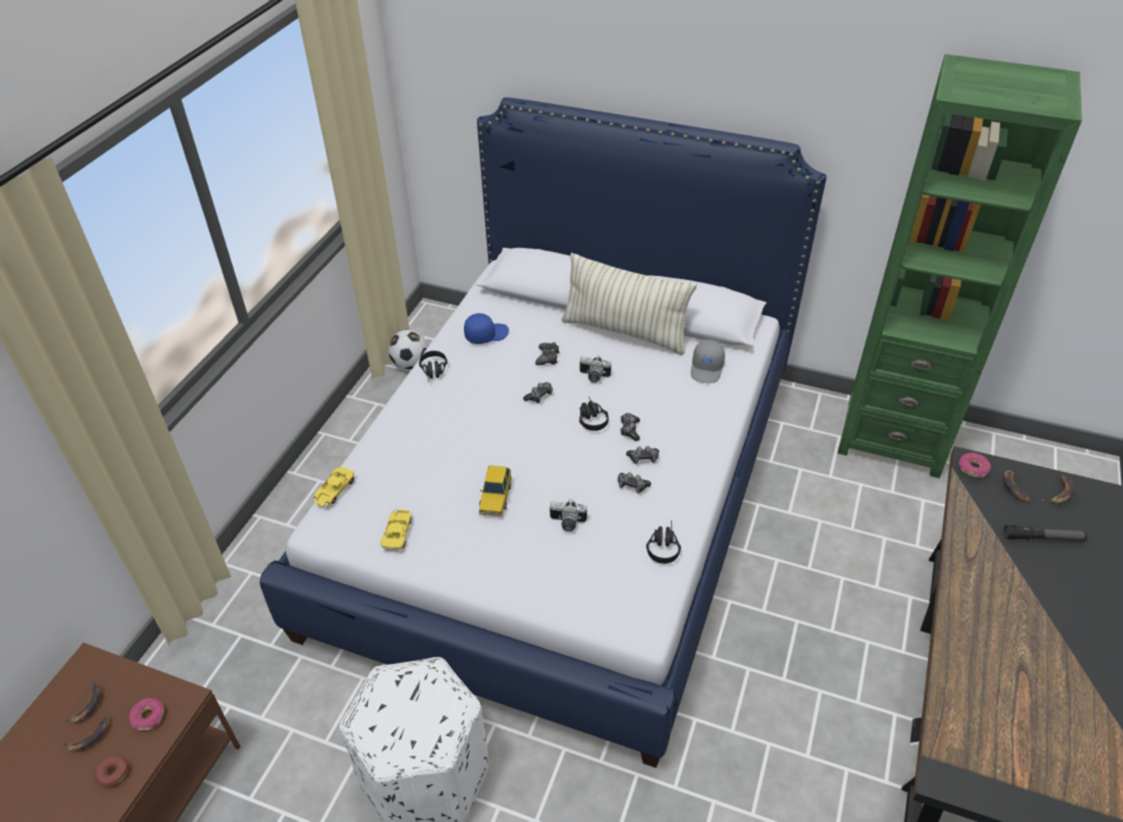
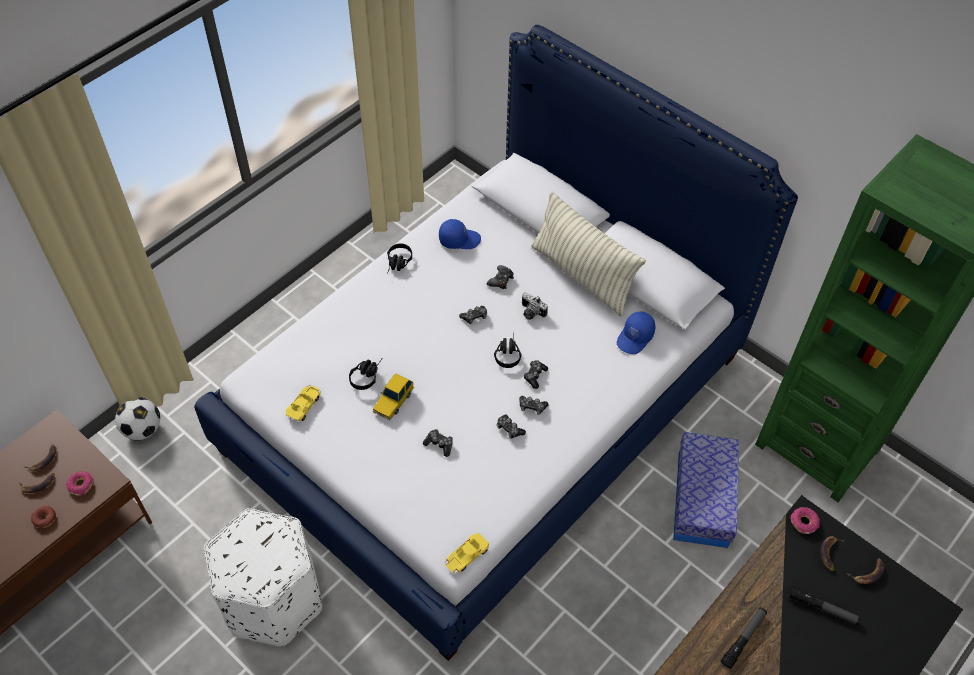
camera: 20 degrees right, 10 degrees up
(334, 490) = (272, 350): yellow toy car -> yellow toy car (466, 556)
(410, 364) = (414, 226): football -> football (143, 429)
(567, 523) = (439, 444): camera -> game controller
(663, 545) = (506, 492): black headphones -> black headphones (367, 375)
(707, 369) = (635, 338): grey cap -> blue cap
(819, 516) = (702, 499): none -> storage box
(992, 593) = (743, 639): none -> flashlight

